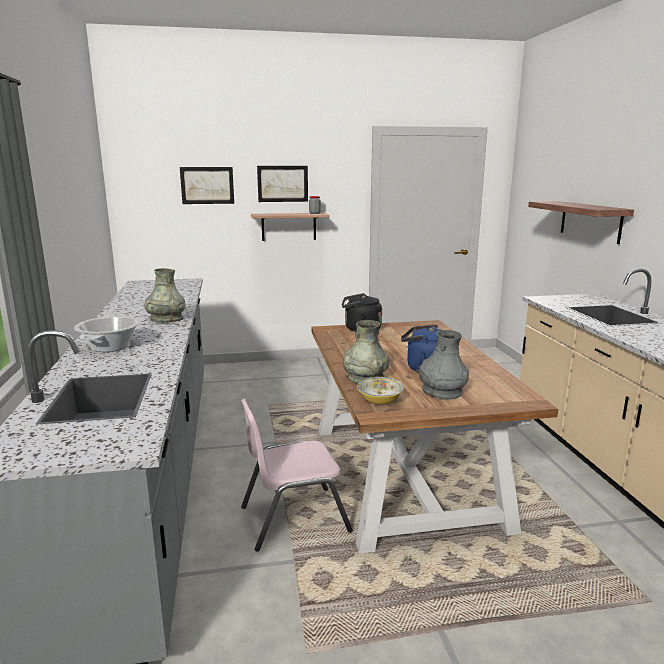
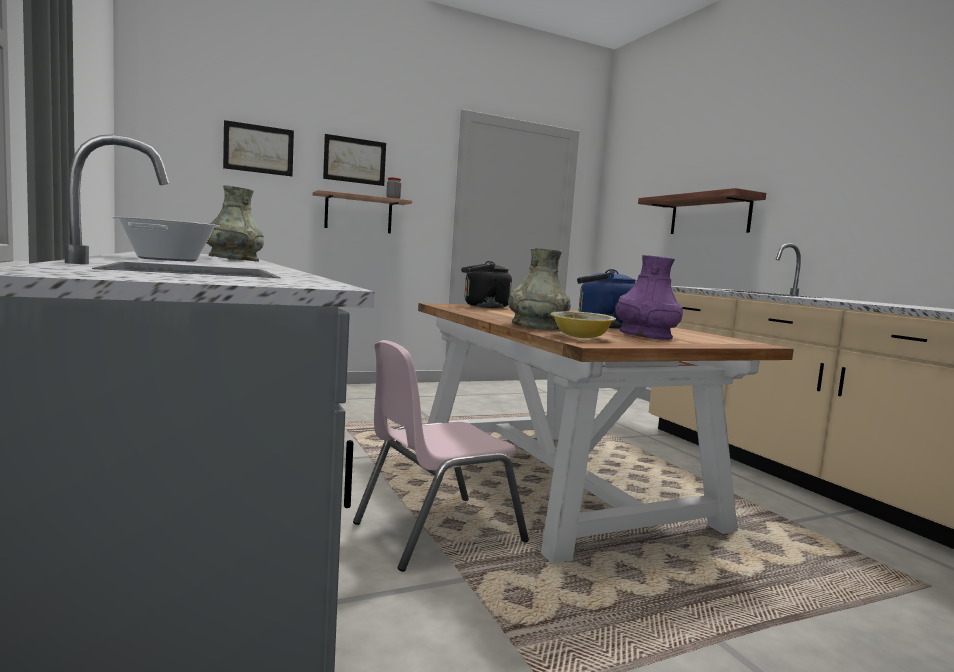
camera: 15 degrees left, 10 degrees down
(442, 391) = (645, 336): grey vase -> purple vase

